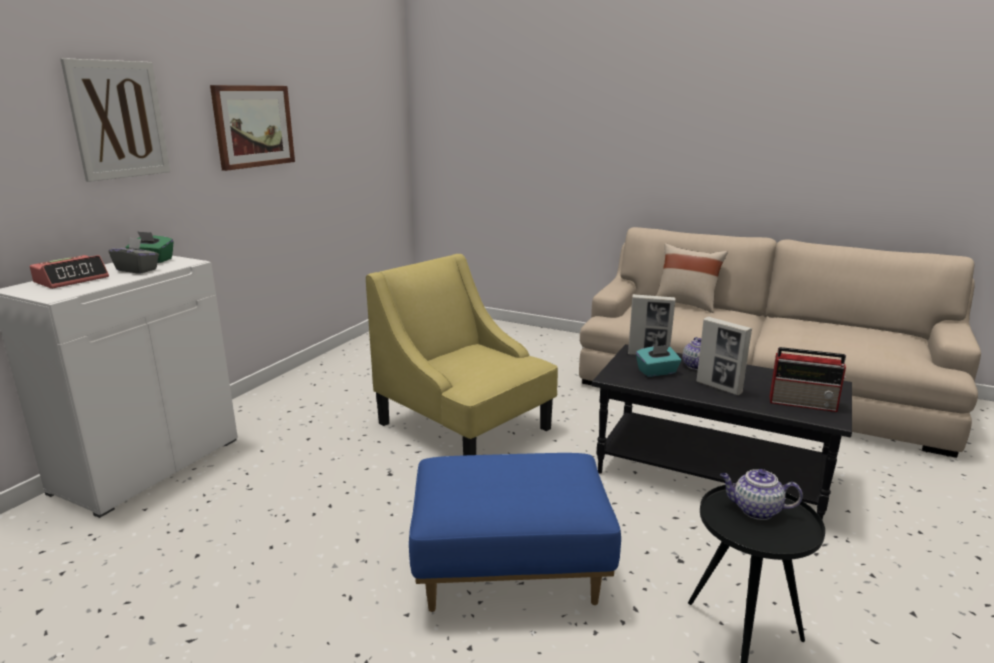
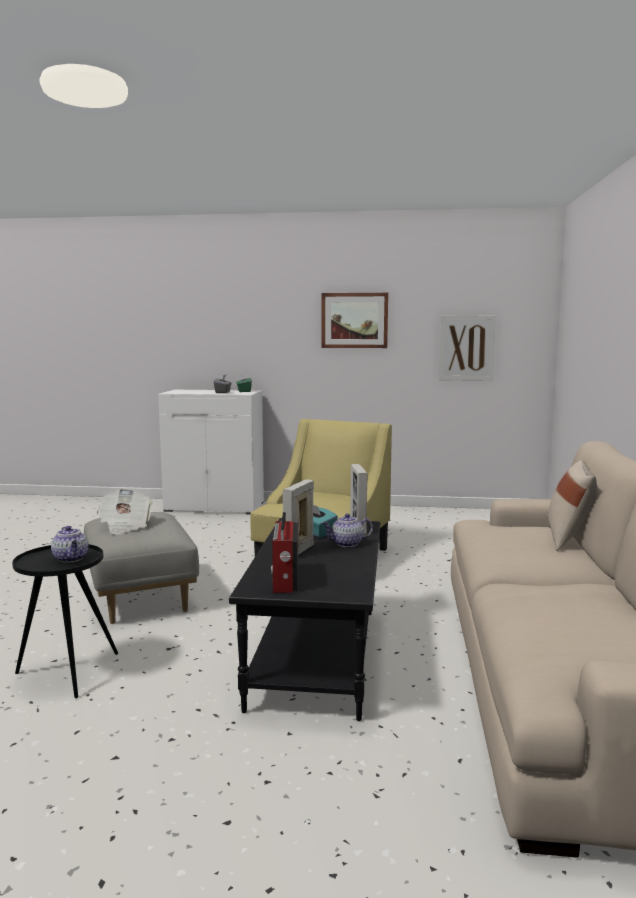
camera: 70 degrees right, 10 degrees down
(72, 280) = (198, 391): alarm clock -> none
(118, 120) = (255, 313): picture -> picture (466, 348)
(509, 489) = (125, 526): none -> newspaper
(509, 573) = (139, 596): blue ottoman -> grey ottoman
(755, 510) = (71, 559): teapot -> teapot turned 150 degrees clockwise

